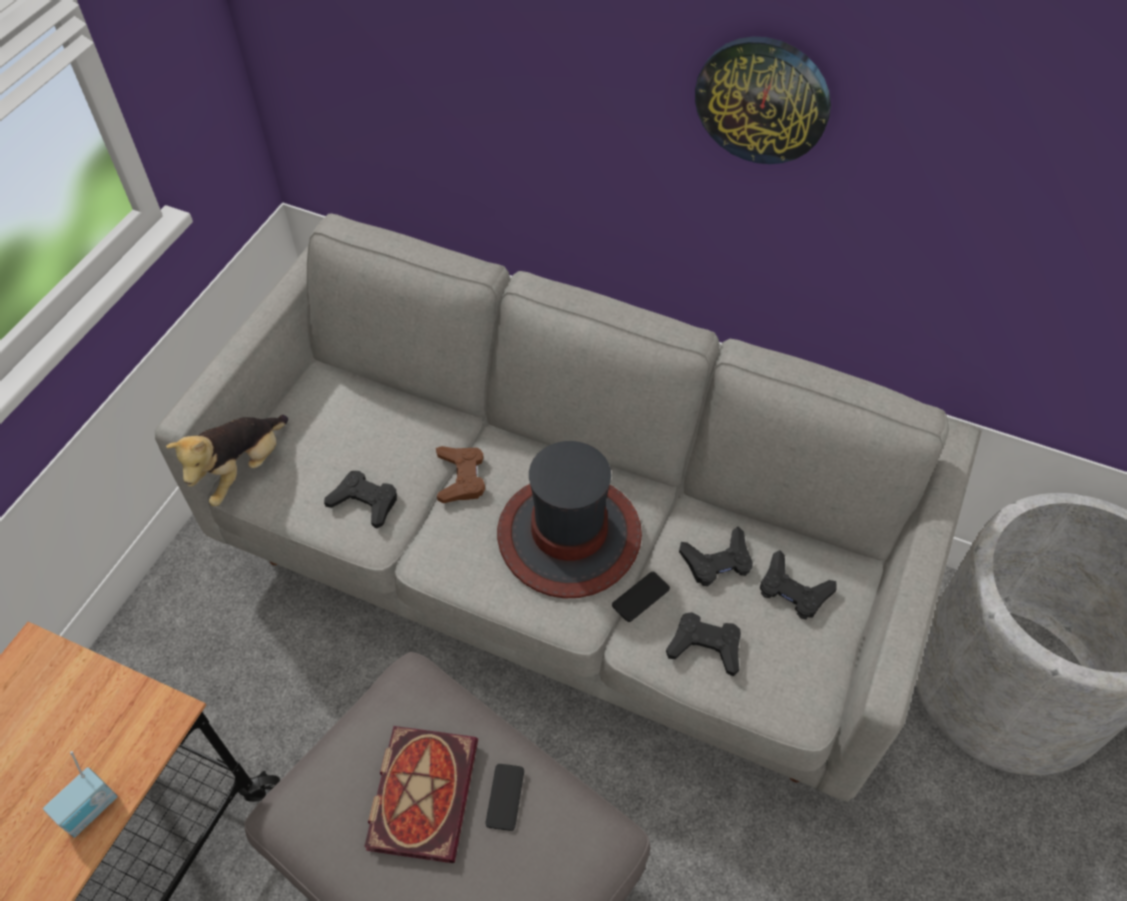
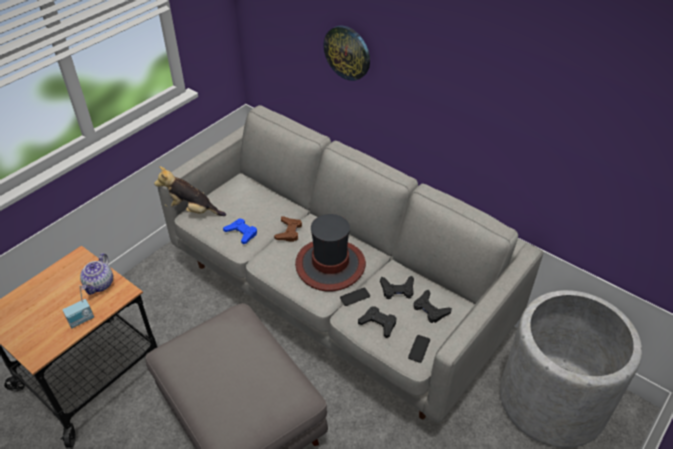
camera: 15 degrees right, 10 degrees down
(103, 710) = (100, 284): none -> teapot
(242, 470) = (192, 210): plush toy -> plush toy turned 60 degrees clockwise
(364, 502) = (241, 233): black game controller -> blue game controller
(421, 791) = (226, 356): book -> none
(505, 797) = (263, 367): phone -> phone (419, 349)
(762, 100) = (443, 68): wall clock -> wall clock (347, 52)

